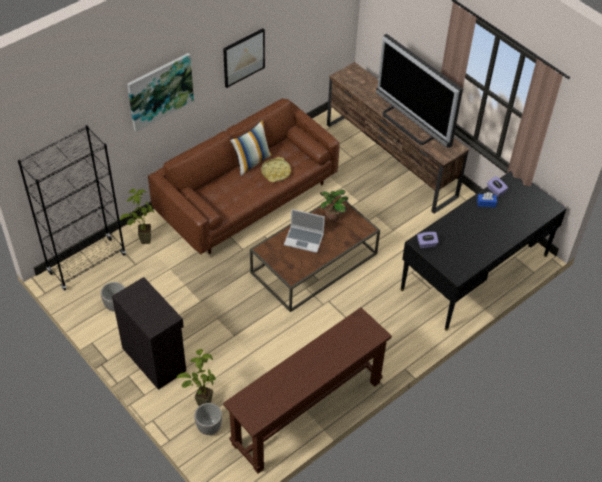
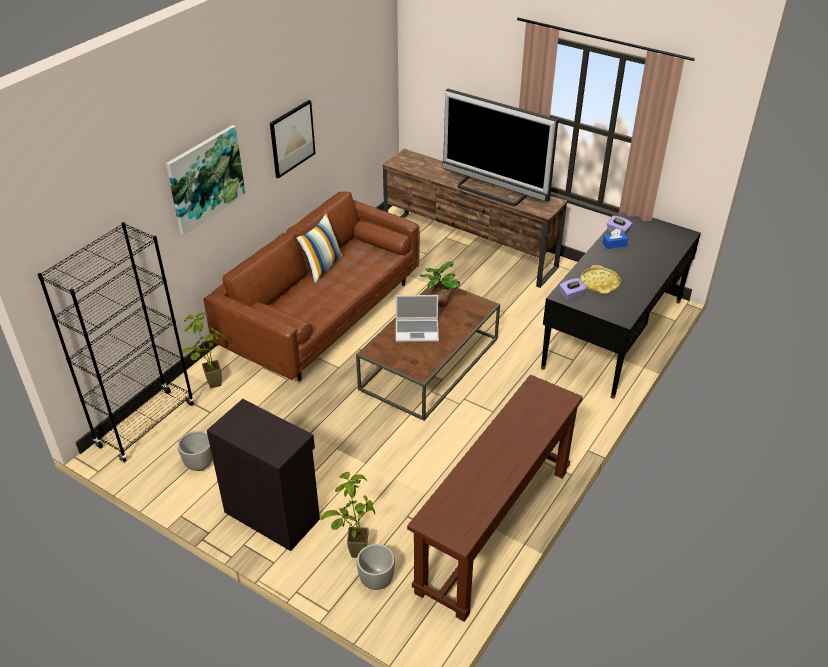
camera: 15 degrees left, 10 degrees down
(276, 172) = (355, 271): yellow tray -> yellow tray (599, 283)

